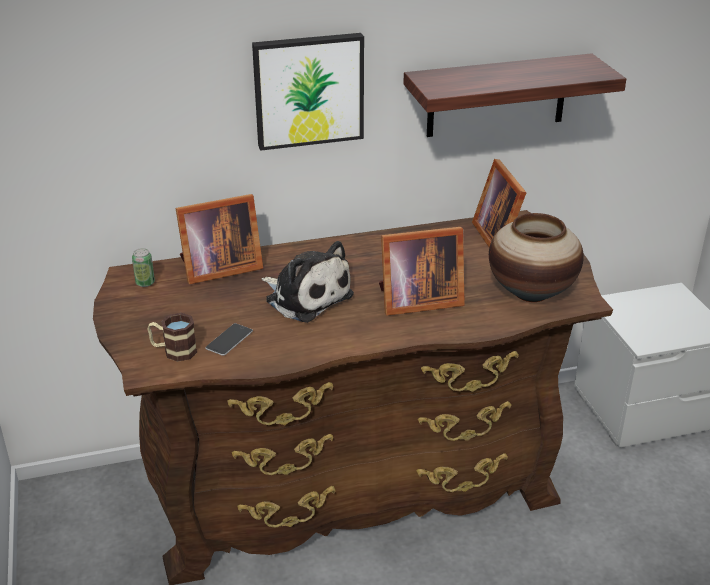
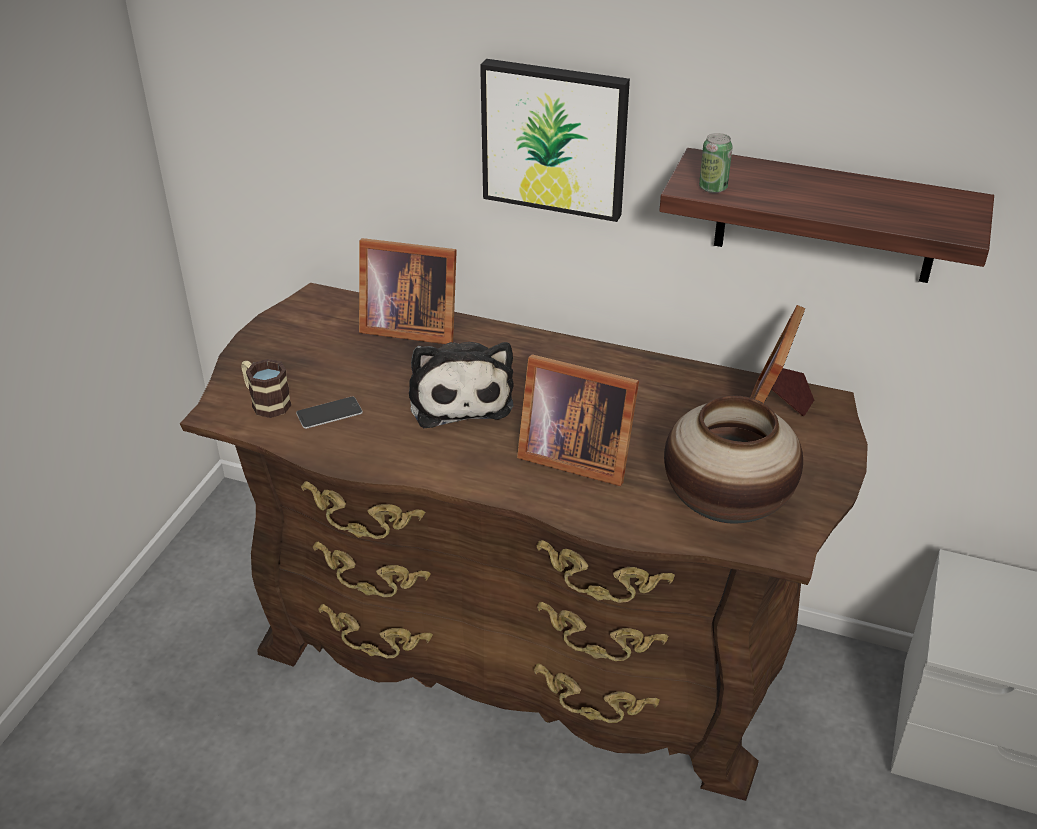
camera: 35 degrees right, 5 degrees up
(145, 283) = (322, 314): can -> can (713, 188)

